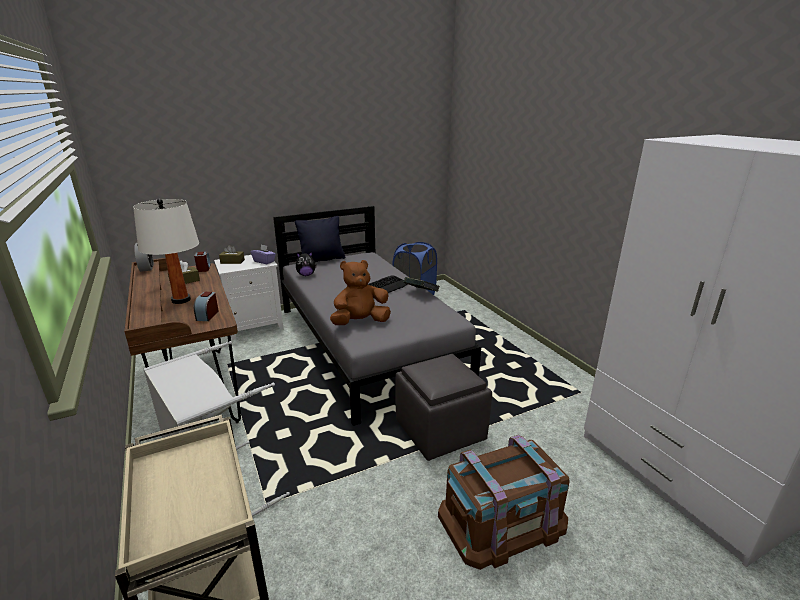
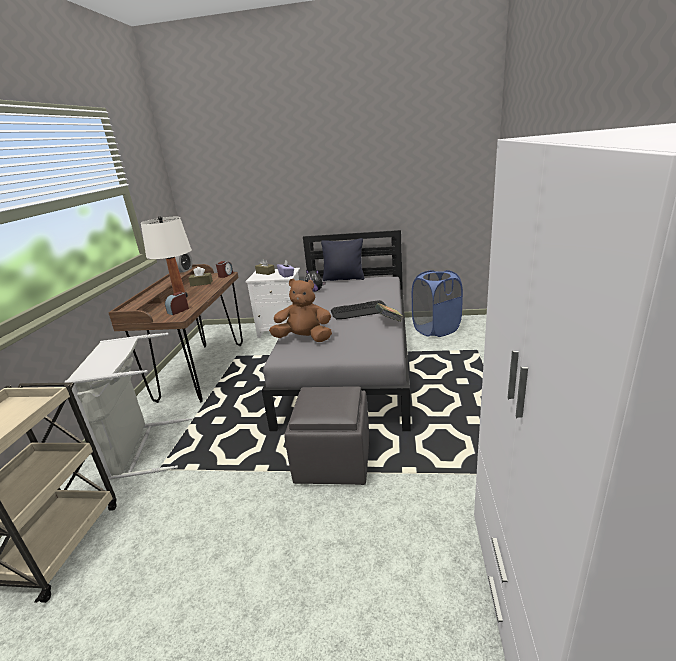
camera: 35 degrees right, 0 degrees up
(502, 520) = (301, 567): brown storage box -> none

